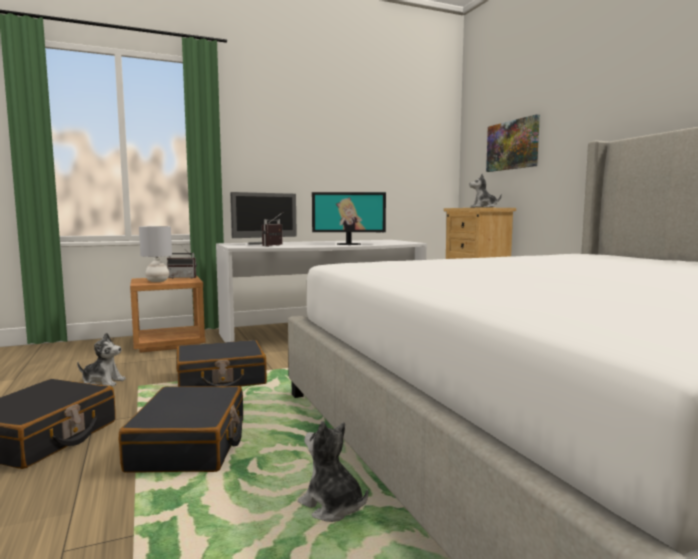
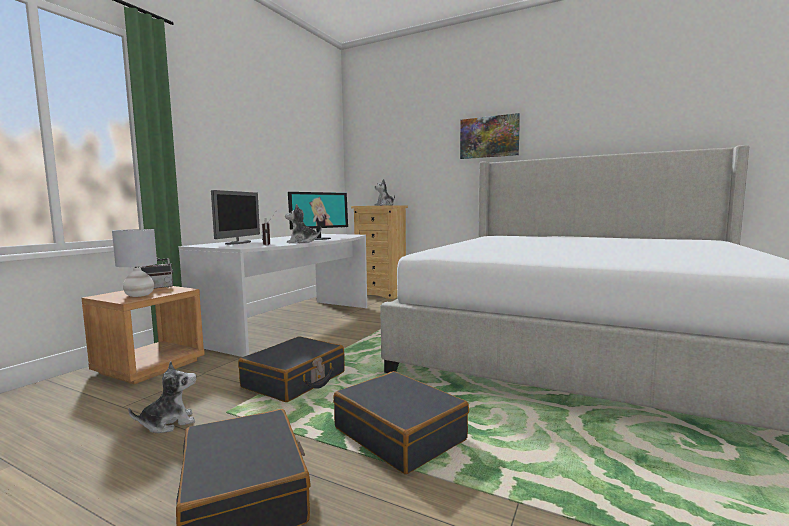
camera: 40 degrees left, 0 degrees up
(332, 506) = (565, 425): plush toy -> plush toy (302, 242)
(512, 145) = (400, 159): picture -> picture (489, 137)

